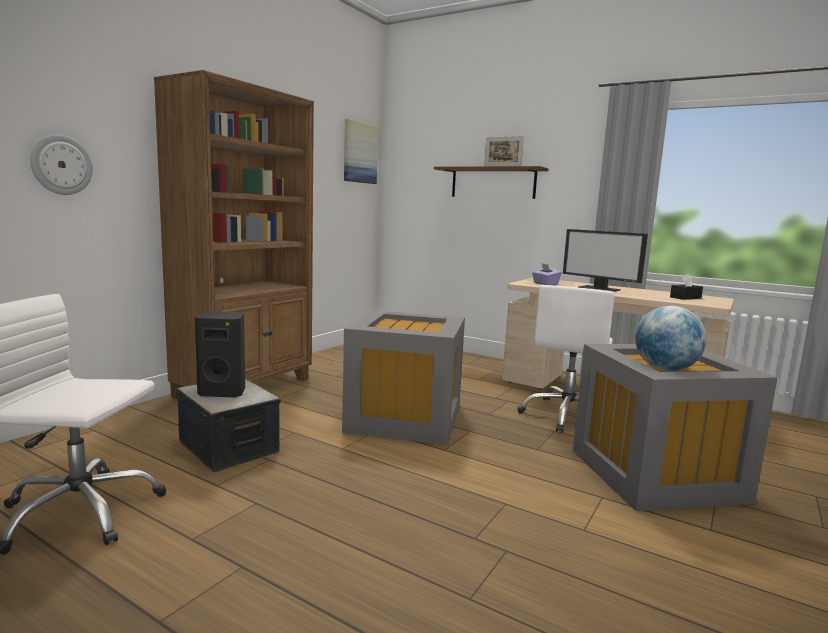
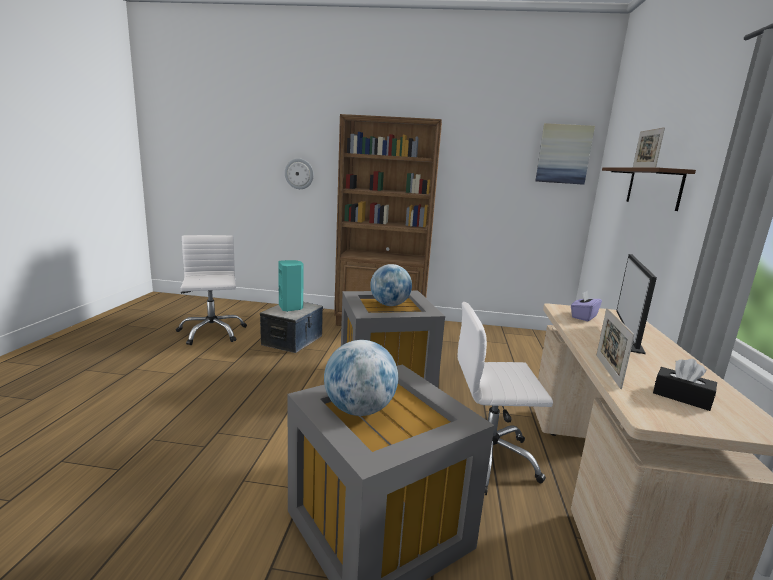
camera: 65 degrees right, 5 degrees up
(223, 392) = (291, 308): black speaker -> turquoise speaker
(403, 326) = (389, 305): none -> globe
(652, 298) = (608, 371): none -> picture frame

